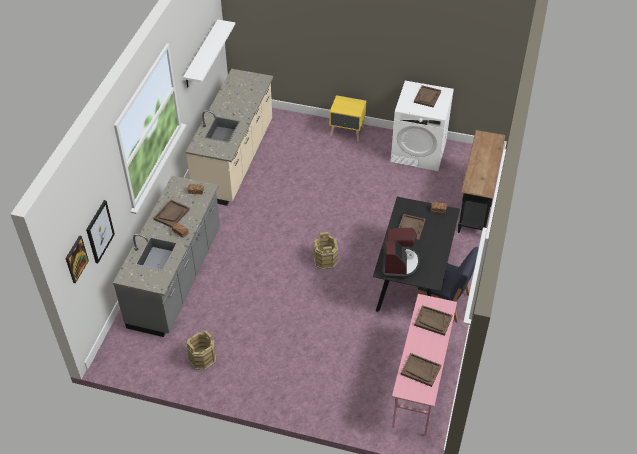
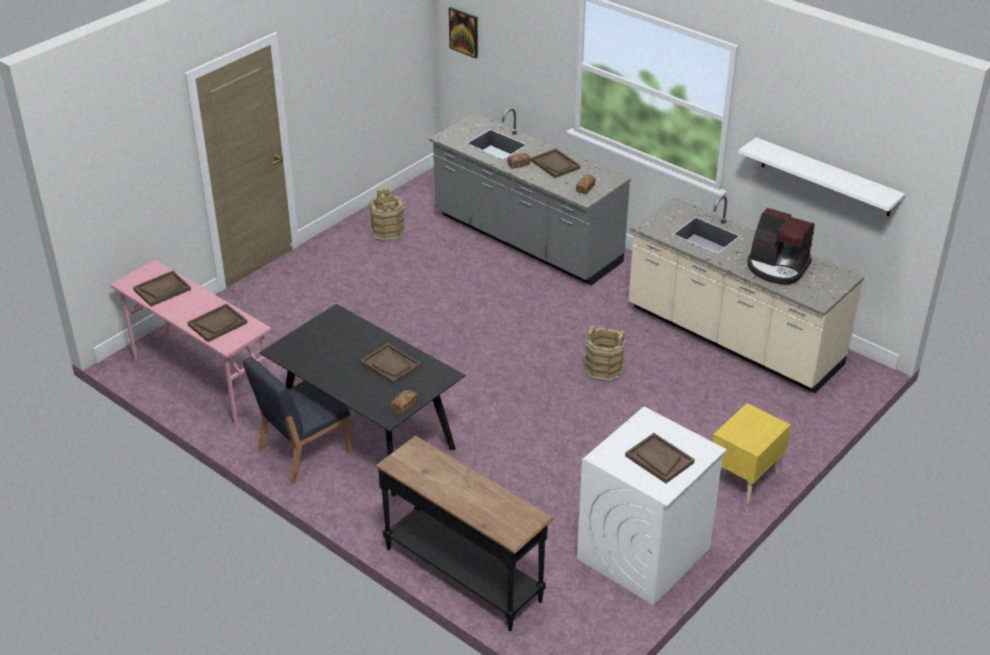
camera: 115 degrees right, 10 degrees down
(99, 231) = (508, 62): picture -> none
(325, 260) = (465, 364): brown bucket -> brown bucket (604, 370)
(399, 264) = (335, 332): coffee machine -> coffee machine (777, 267)

